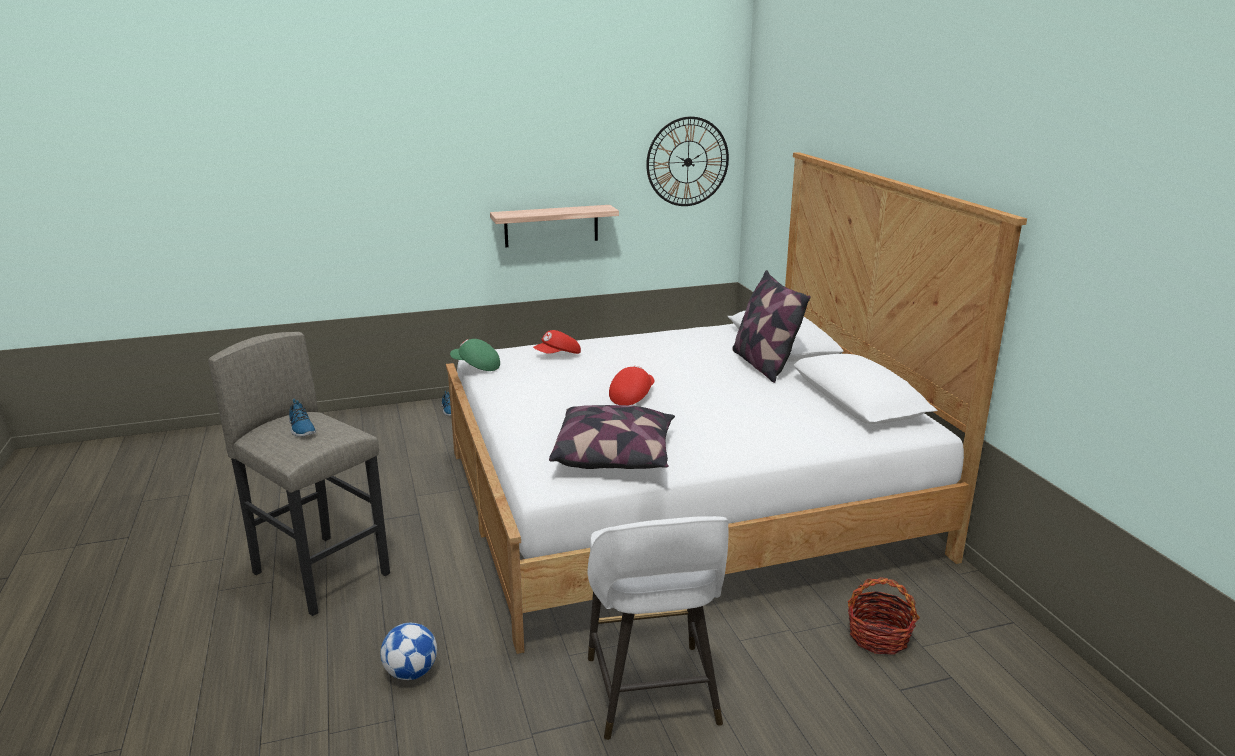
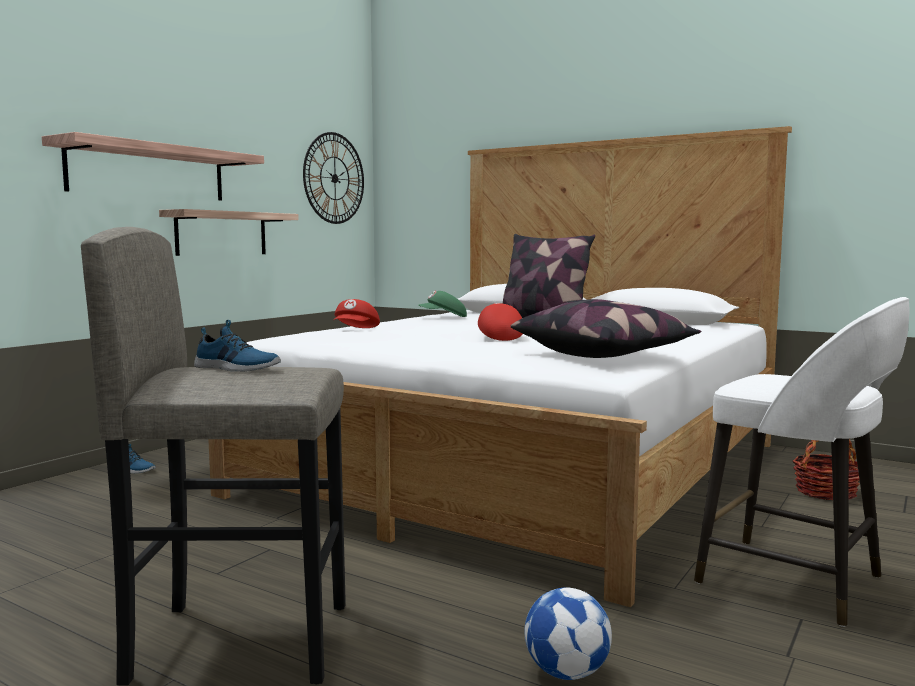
camera: 40 degrees left, 15 degrees down
(476, 366) = (287, 342): green cap -> green cap (443, 317)
(480, 183) = (149, 172): none -> shelf

